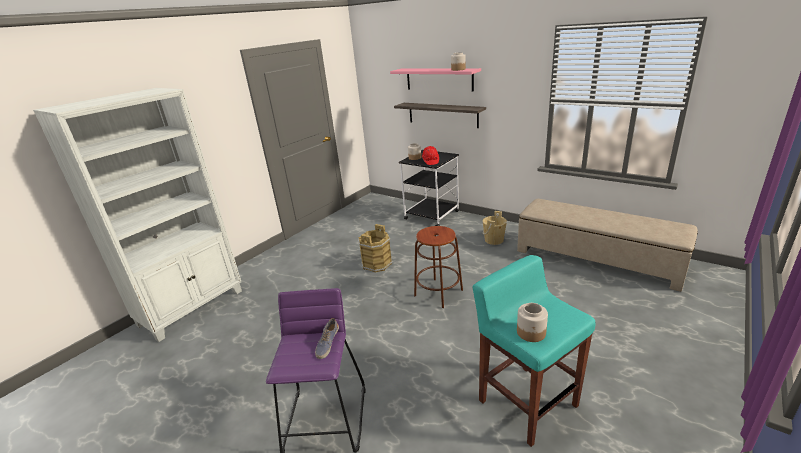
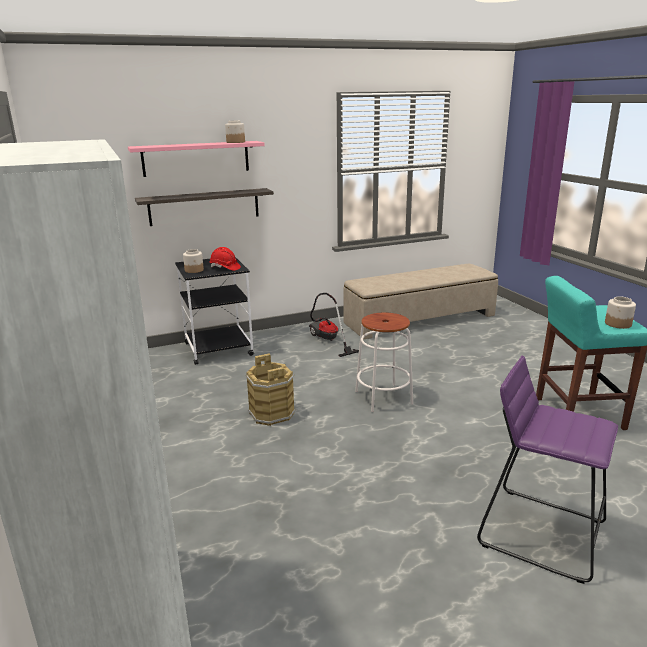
camera: 60 degrees left, 5 degrees down
(327, 344) = (561, 414): shoe -> none
(438, 293) = (383, 397): brown stool -> white stool
(494, 240) = (328, 341): beige bucket -> vacuum cleaner

